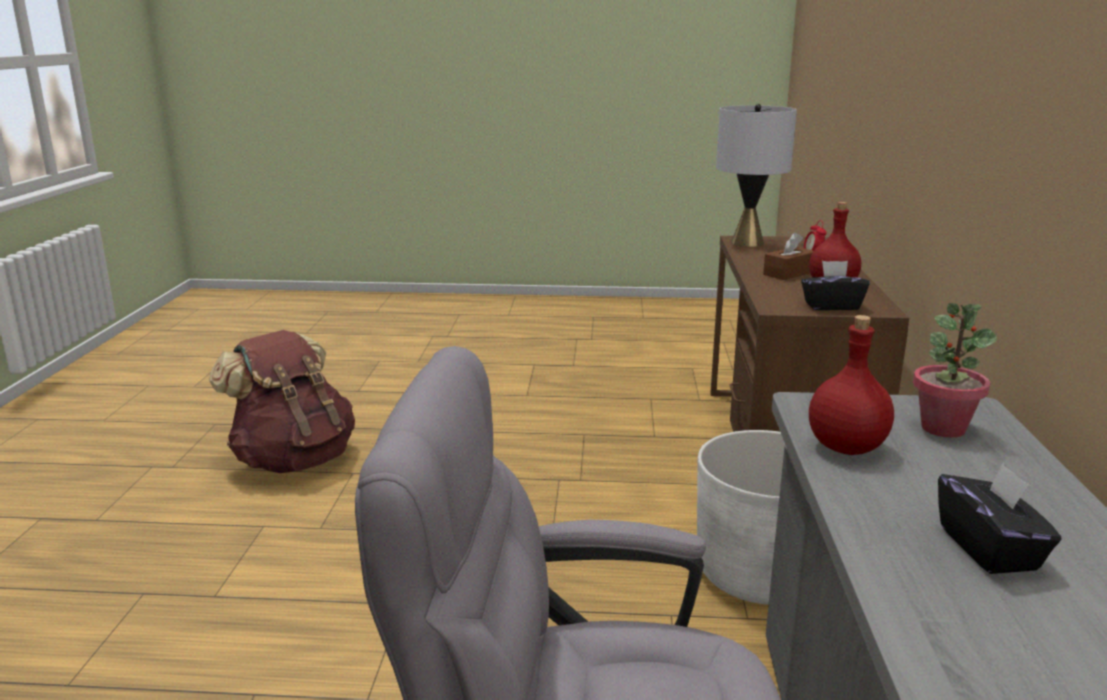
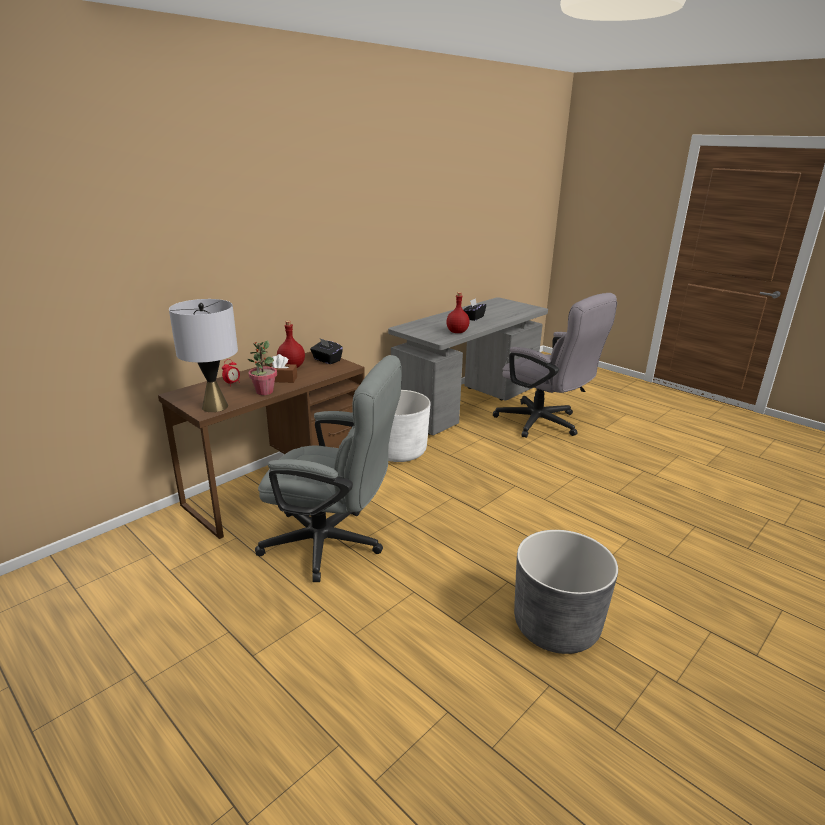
camera: 140 degrees left, 5 degrees up
(293, 460) = (556, 626): brown backpack -> grey planter
(603, 429) = (333, 544): none -> grey office chair
(943, 428) = (423, 328): potted plant -> potted plant (264, 392)

